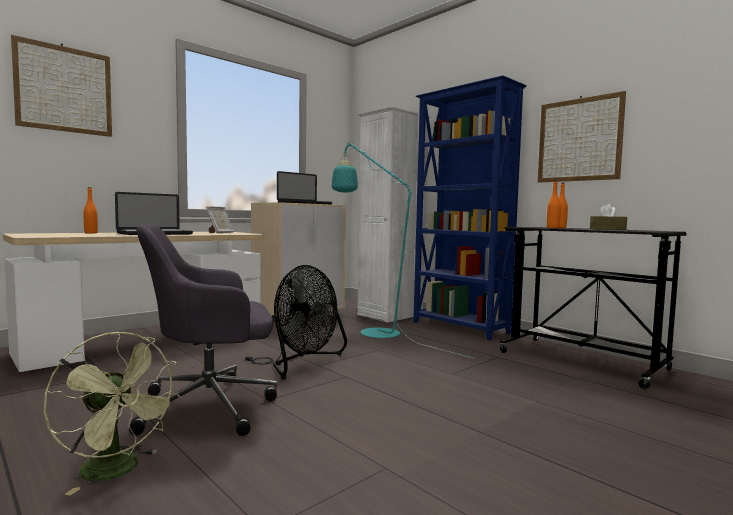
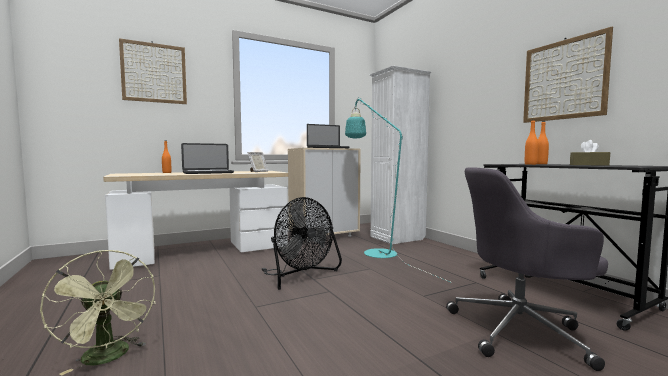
camera: 15 degrees right, 0 degrees up
(211, 406) = (211, 308): grey office chair -> grey office chair (520, 330)
(460, 328) = (453, 252): blue bookcase -> none

